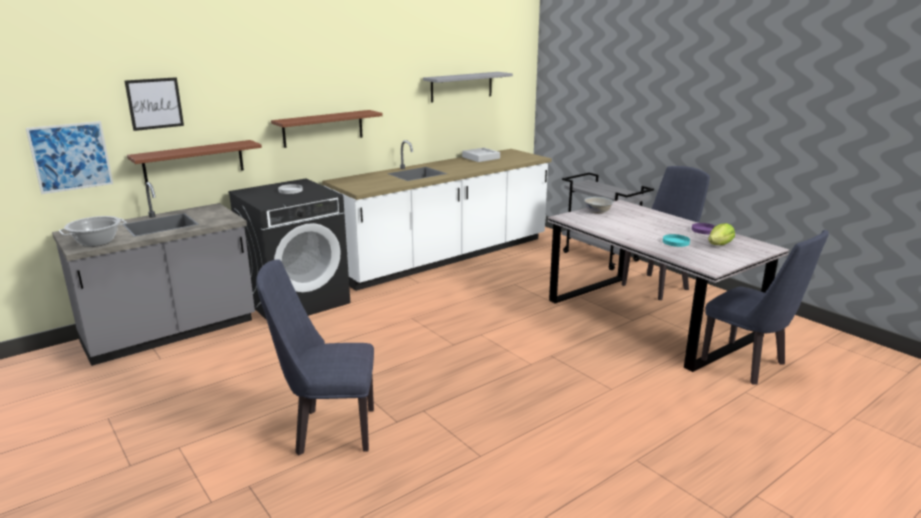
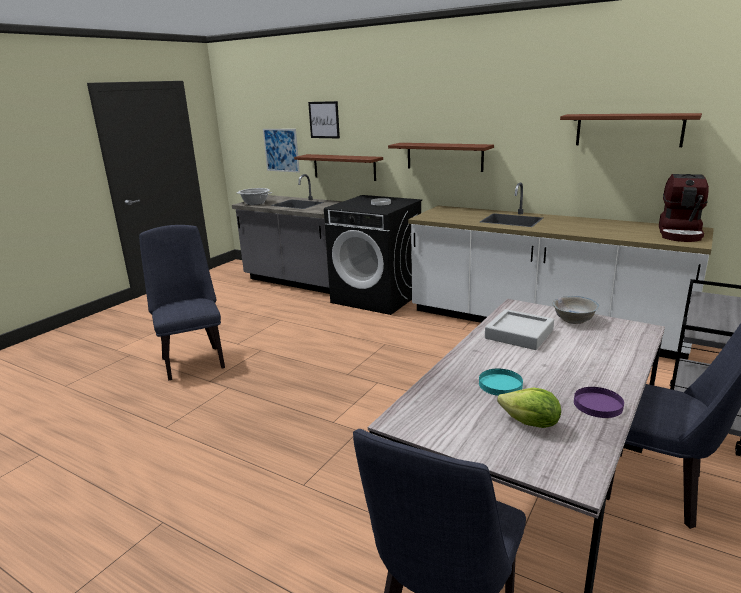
camera: 70 degrees right, 0 degrees up
(461, 86) = (628, 130): grey shelf -> brown shelf
(481, 158) = (628, 225): grey tray -> grey tray (519, 334)
(514, 155) = (680, 233): none -> coffee machine

